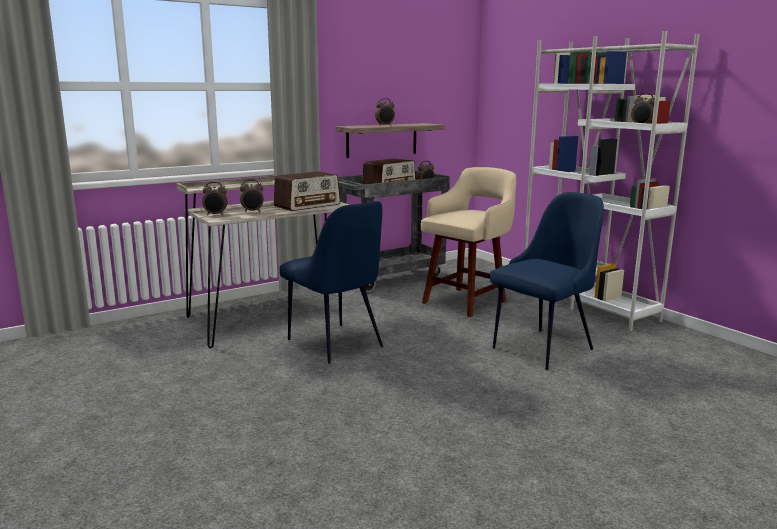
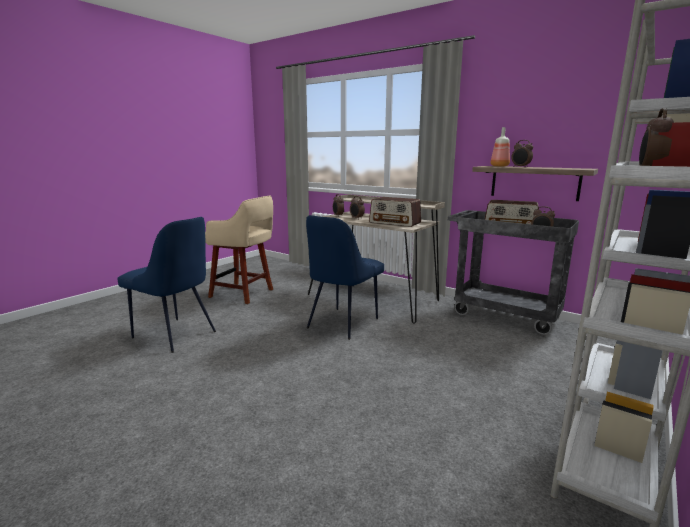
camera: 70 degrees right, 0 degrees up
(361, 126) = (499, 166): none -> bottle
(467, 301) = (498, 359): beige stool -> beige stool (244, 294)
(543, 348) = (412, 418): blue chair -> blue chair (175, 334)

